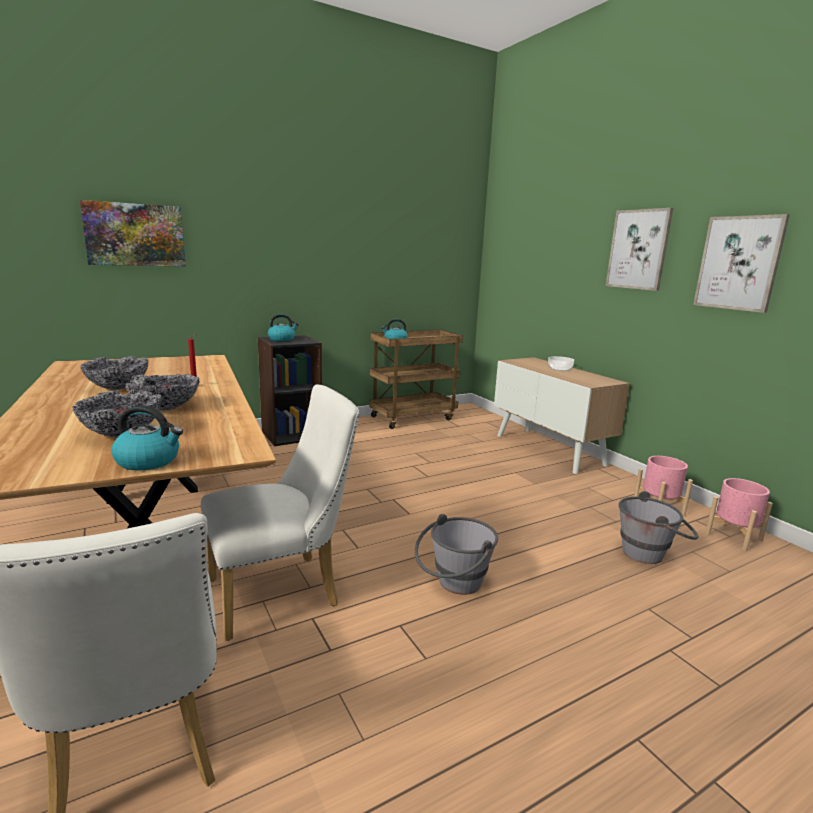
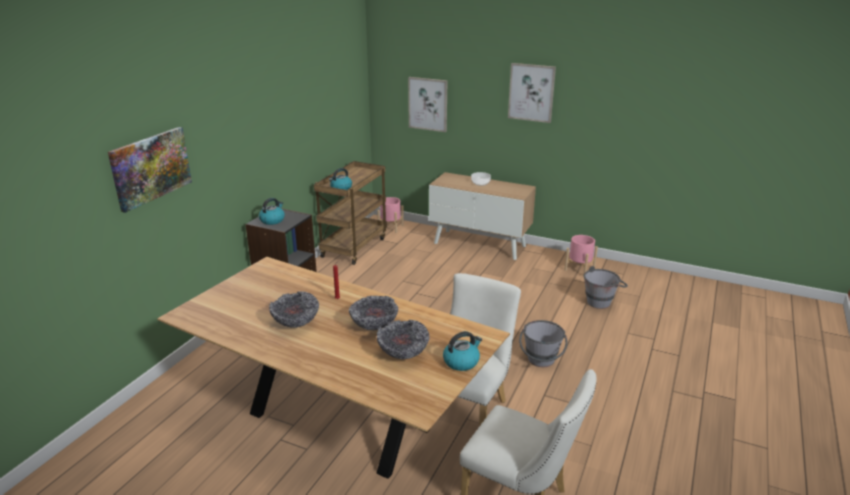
camera: 35 degrees left, 10 degrees up
(733, 536) = (625, 274): pink planter -> pink planter (390, 227)
(739, 263) = (604, 107): picture -> picture (428, 104)

